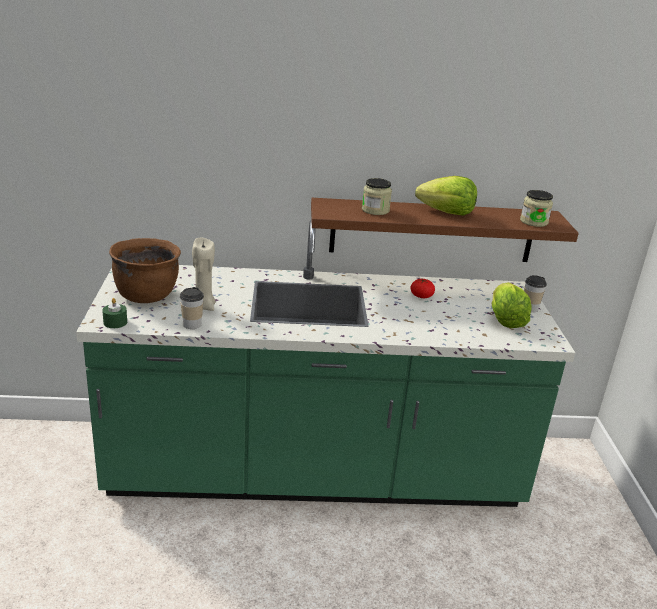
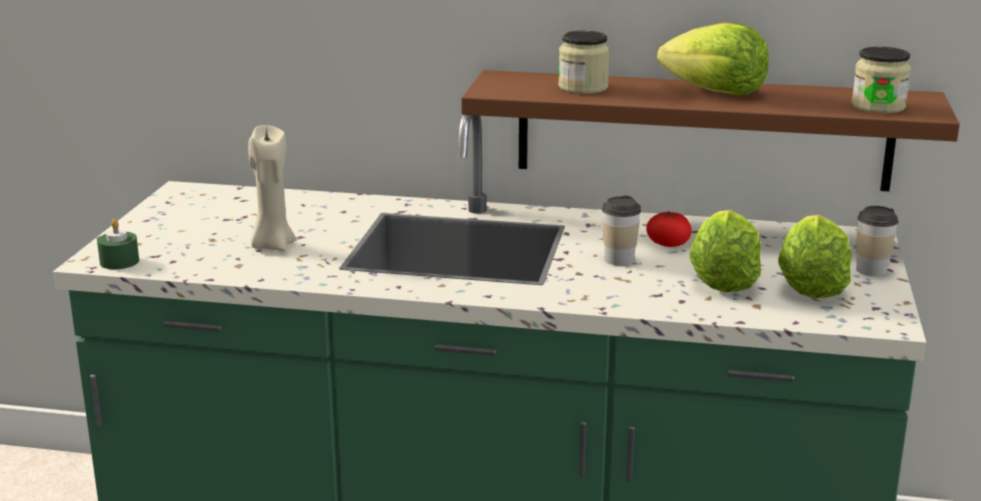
camera: 15 degrees right, 5 degrees down
(147, 295) = (191, 227): brown cooking pot -> none
(192, 325) = (240, 269): cup -> cup (619, 259)
(460, 318) = (723, 280): none -> lettuce

